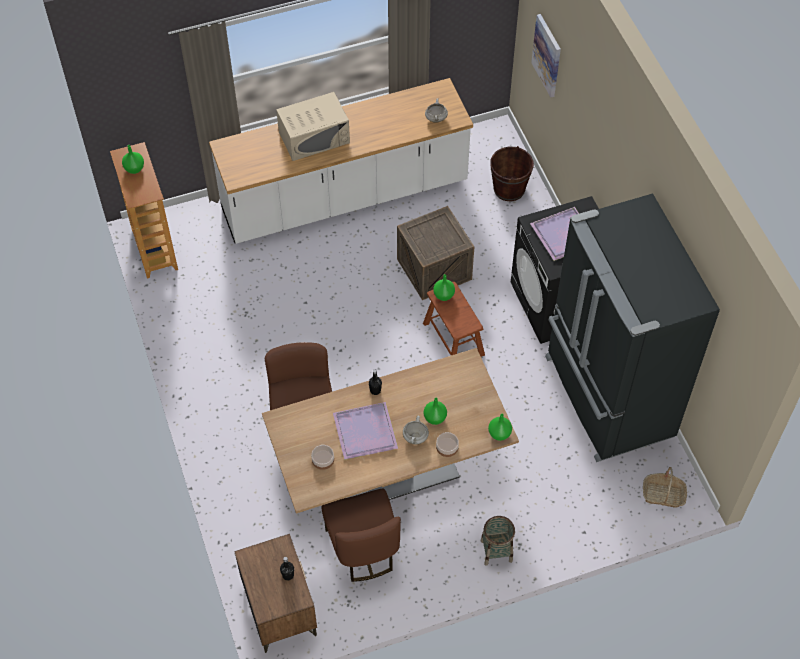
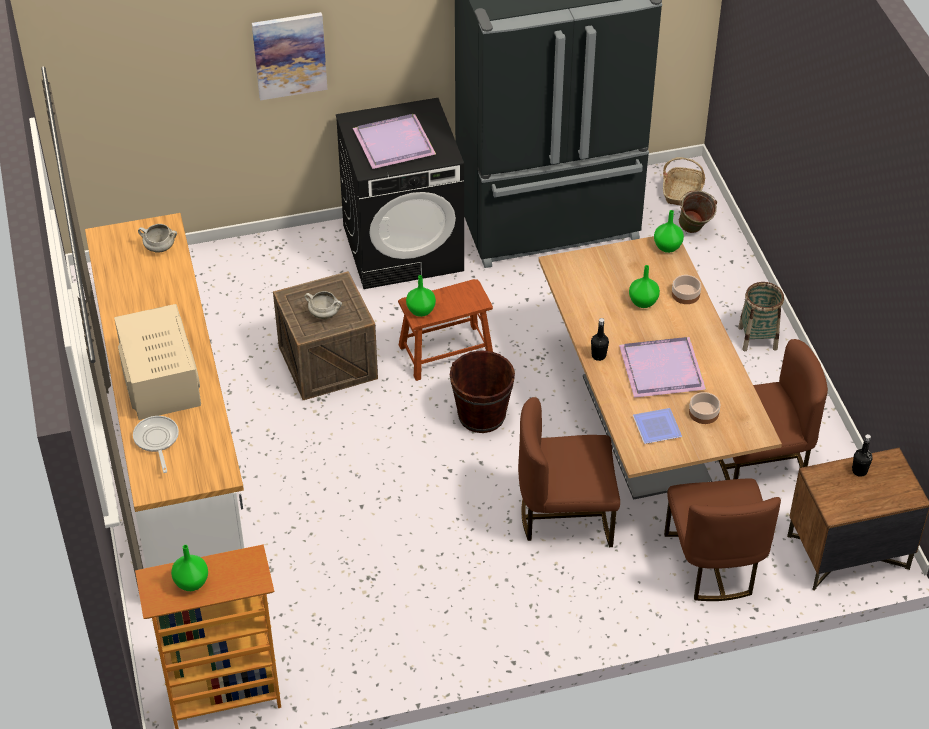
camera: 85 degrees left, 10 degrees down
(261, 144) = (157, 440): none -> frying pan
(265, 517) = (713, 564): none -> brown chair
(308, 430) = (657, 426): none -> plate
(415, 437) = (671, 322): white cooking pot -> white cooking pot (325, 314)
(509, 189) = (205, 276): brown bucket -> brown bucket (481, 415)
(547, 55) = (142, 76): picture -> picture (289, 55)
(615, 503) = (693, 231): none -> green bucket

